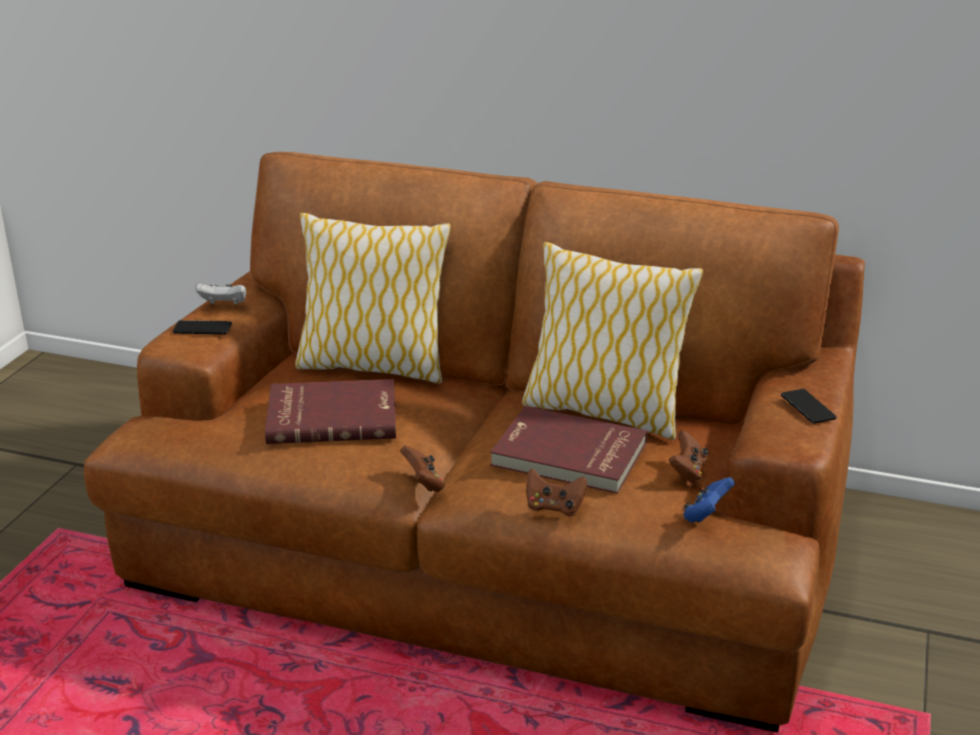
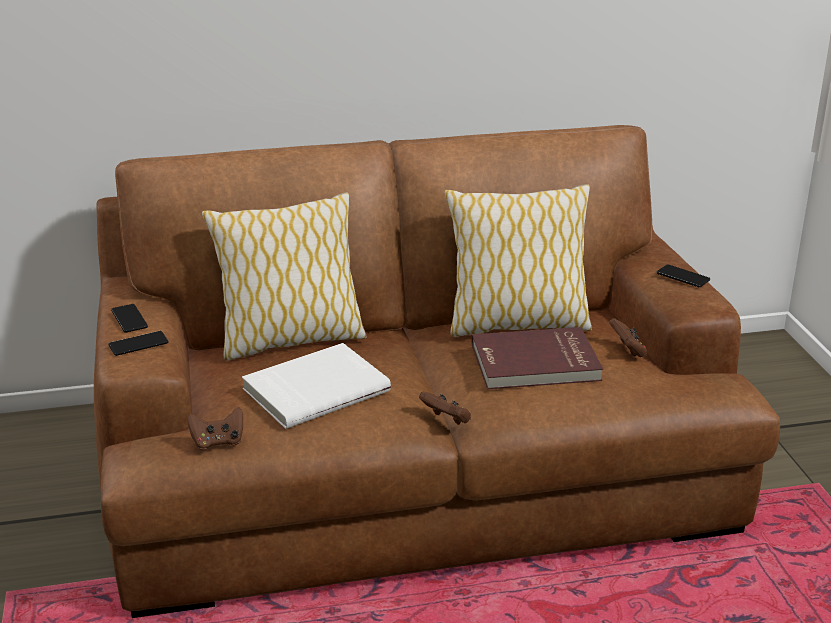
camera: 30 degrees left, 0 degrees up
(224, 305) = (129, 319): white game controller -> phone
(332, 416) = (315, 389): red book -> white book
(554, 507) = (569, 405): brown game controller -> brown game controller (218, 442)
(706, 515) = (673, 377): blue game controller -> none

